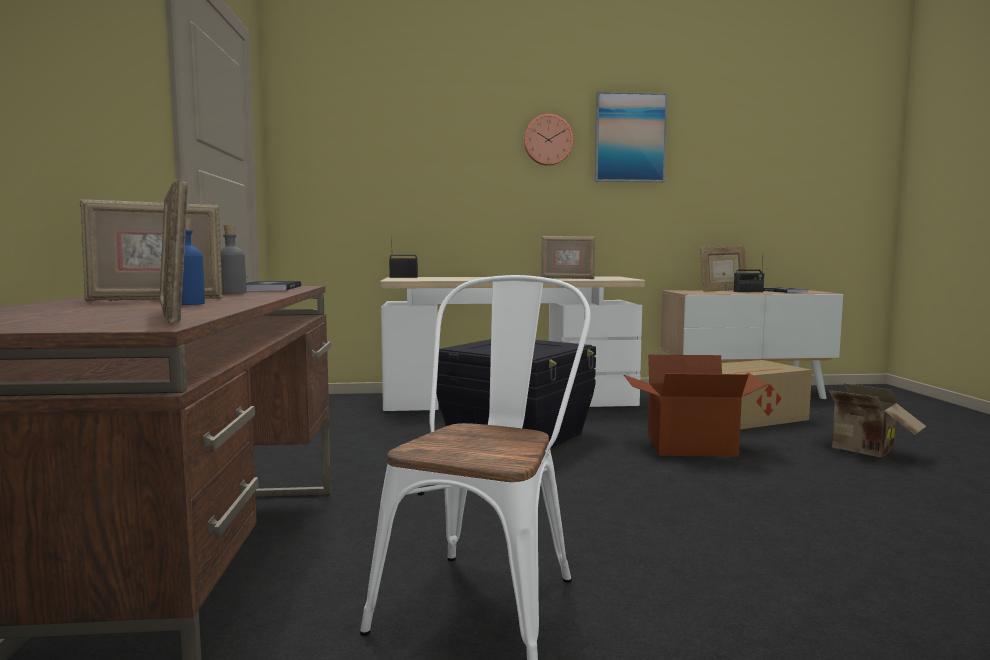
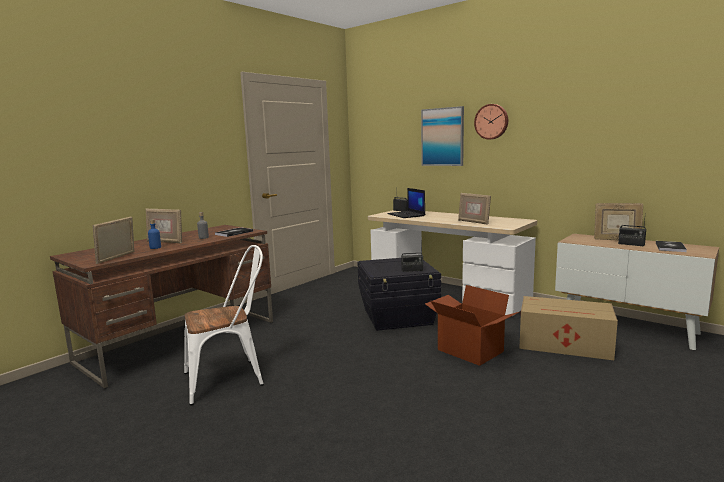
camera: 45 degrees right, 5 degrees up
(439, 278) = (406, 215): none -> laptop
(556, 347) = (412, 270): none -> radio
(630, 138) = (551, 115): picture -> picture (442, 137)
(862, 451) = (578, 392): cardboard box -> none

